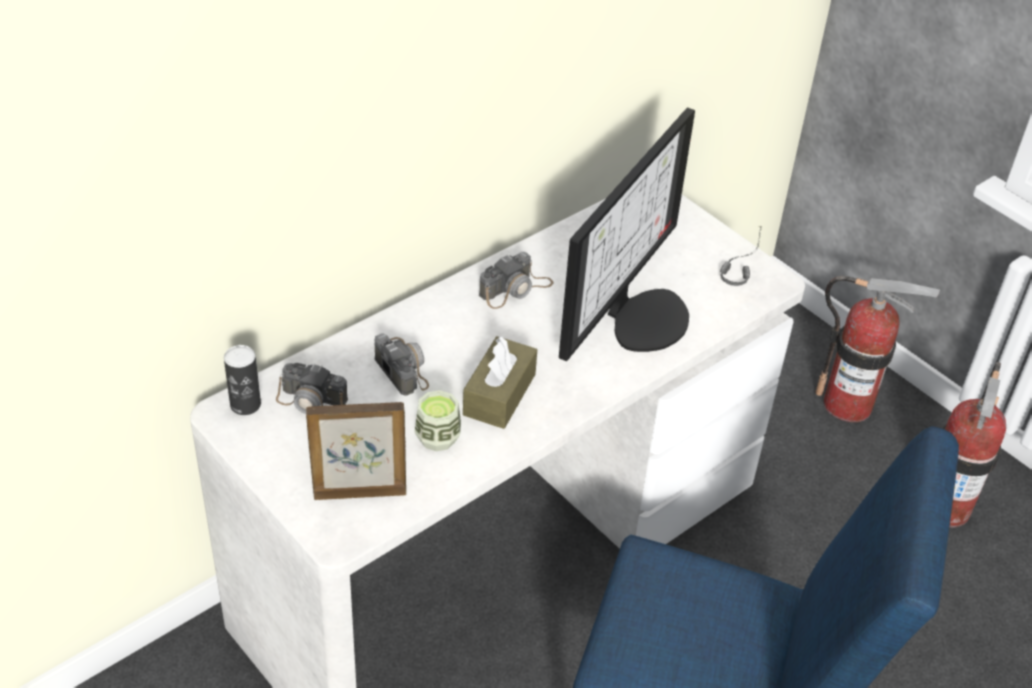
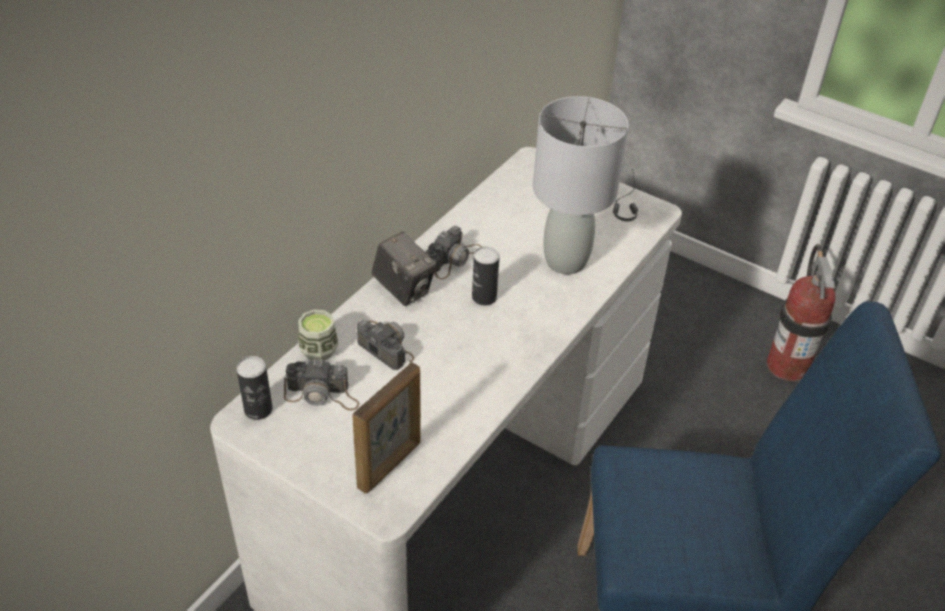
camera: 15 degrees left, 0 degrees up
(359, 492) = (390, 465): picture frame -> picture frame turned 150 degrees clockwise
(437, 437) = (439, 401): cup -> cup (319, 350)
(447, 311) = (404, 289): none -> camera
(499, 394) = (476, 351): brown tissue box -> none
(532, 338) = (484, 297): none -> can
(641, 316) = (565, 261): monitor -> grey table lamp
(848, 404) = (688, 301): fire extinguisher -> none

